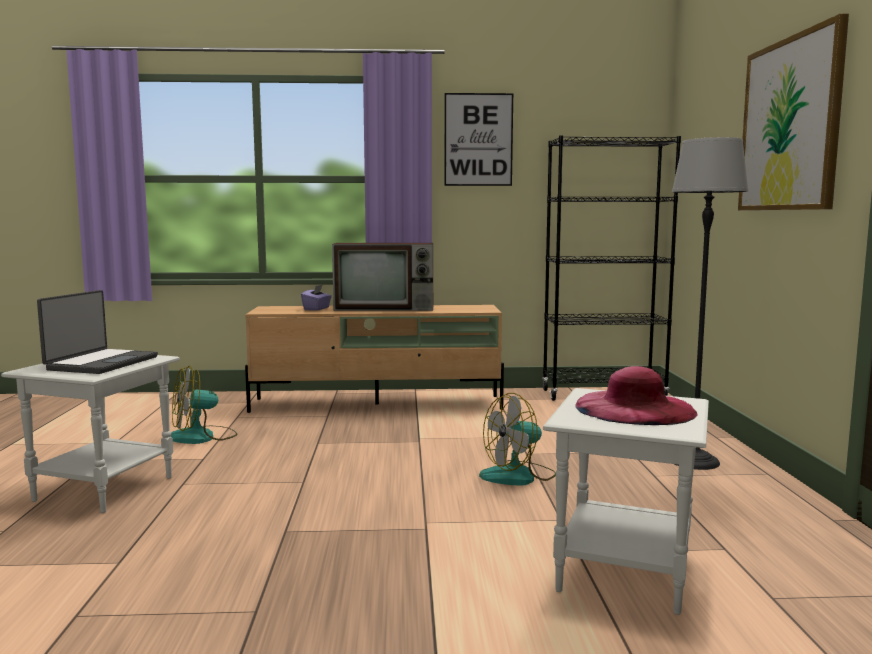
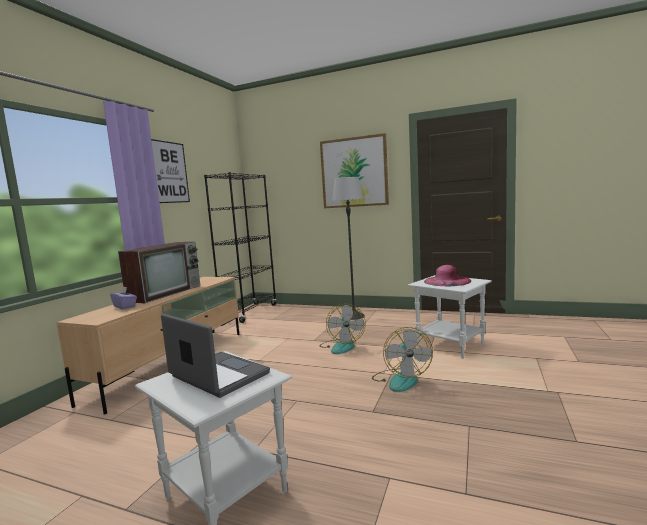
camera: 65 degrees left, 0 degrees up
(202, 437) = (144, 438): fan -> fan (400, 379)

